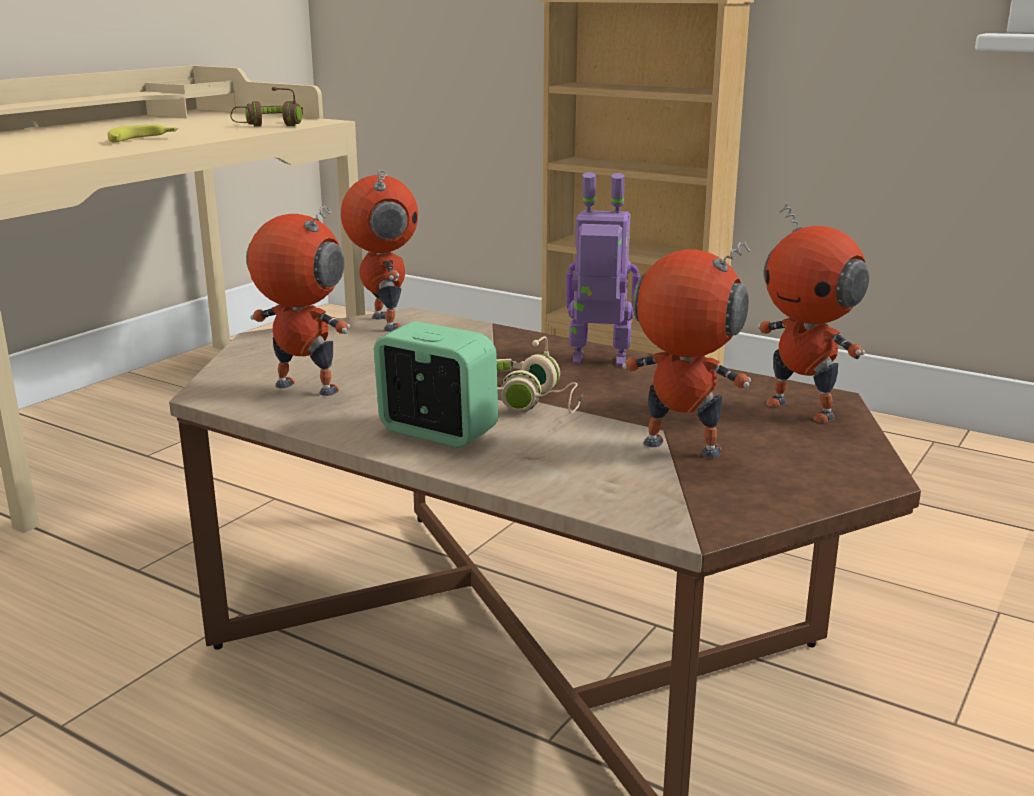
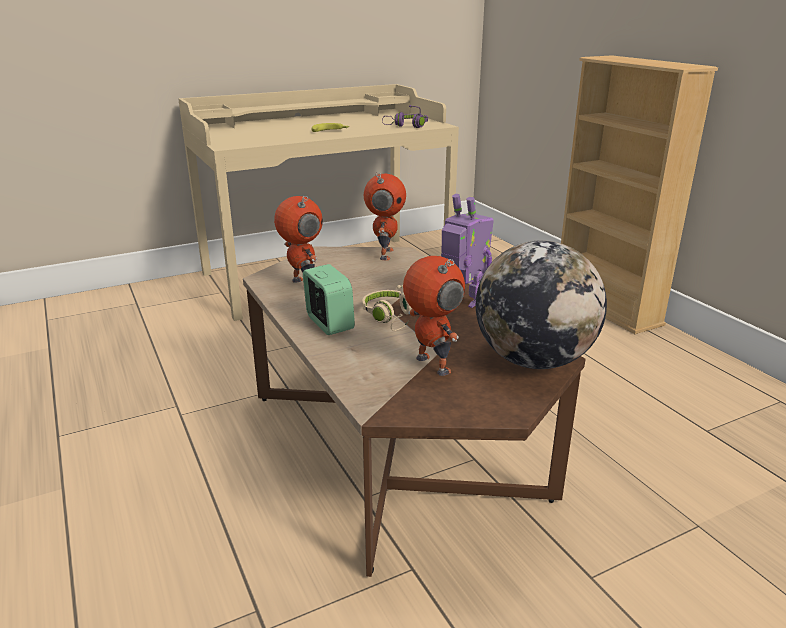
camera: 30 degrees right, 5 degrees up
(270, 126) = (407, 126): brown headphones -> purple headphones
(802, 409) = (533, 360): toy robot -> globe

